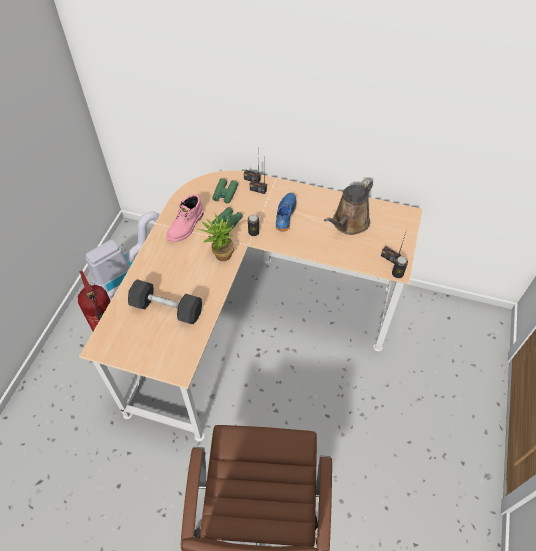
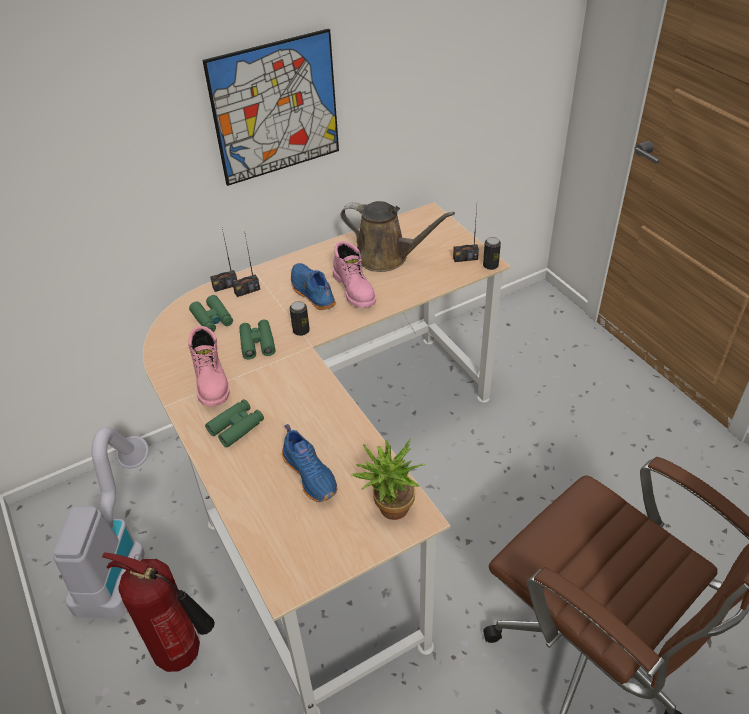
camera: 45 degrees left, 10 degrees down
(167, 308) = (311, 474): grey dumbbell -> blue shoe
(168, 258) = (236, 427): none -> green binoculars
(220, 255) = (294, 377): potted plant -> potted plant (389, 511)
(307, 230) = (355, 289): none -> pink boot
(319, 94) = (275, 108): none -> picture
(348, 223) = (387, 257): brown watering can -> brown watering can turned 60 degrees counterclockwise

